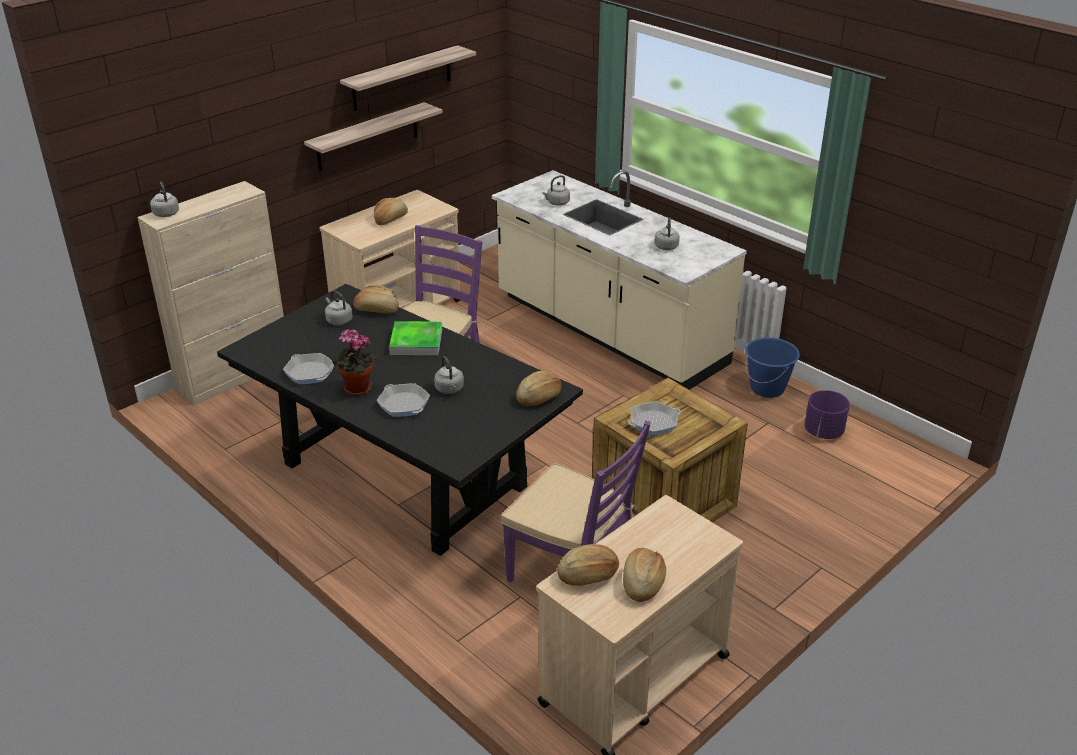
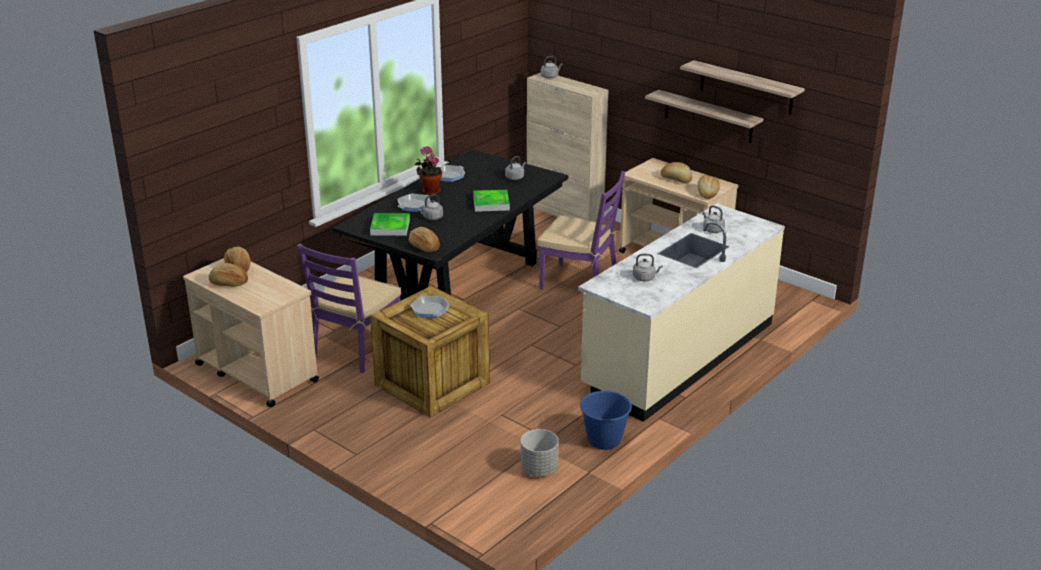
camera: 85 degrees right, 5 degrees down
(376, 310) = (532, 187): bread -> bread (707, 193)
(472, 425) = (390, 227): none -> tray
(823, 432) = (539, 469): purple planter -> grey planter

